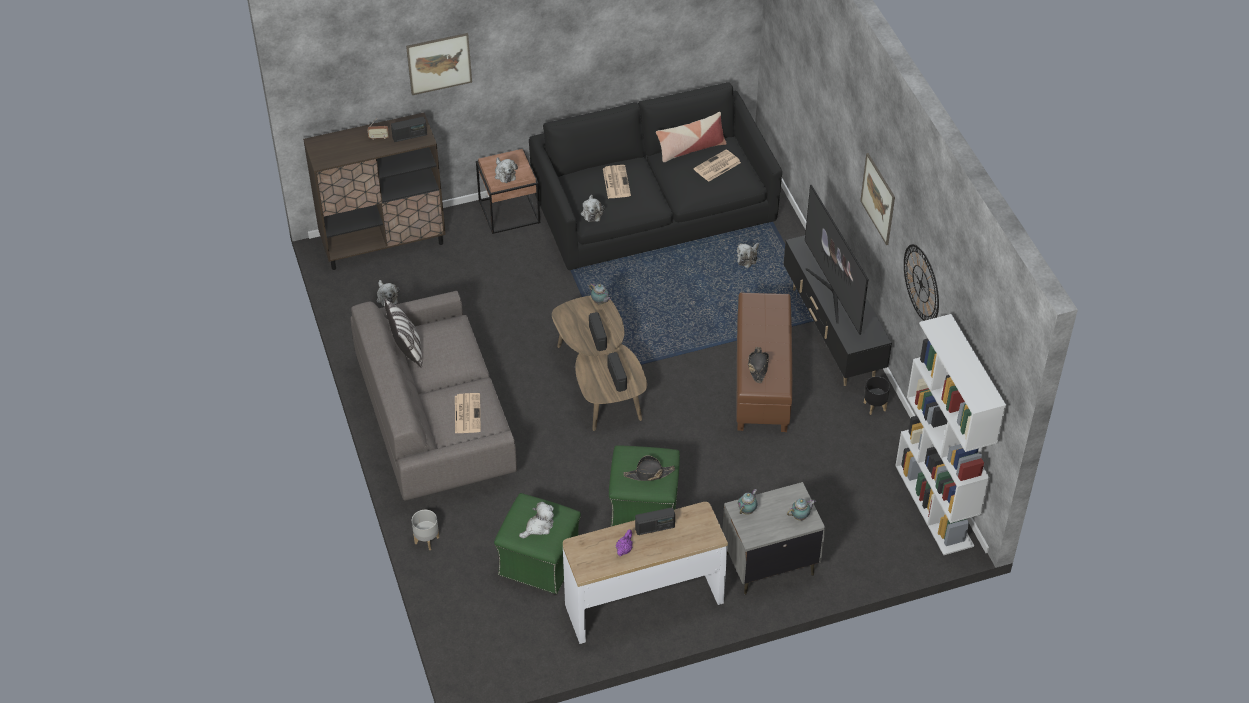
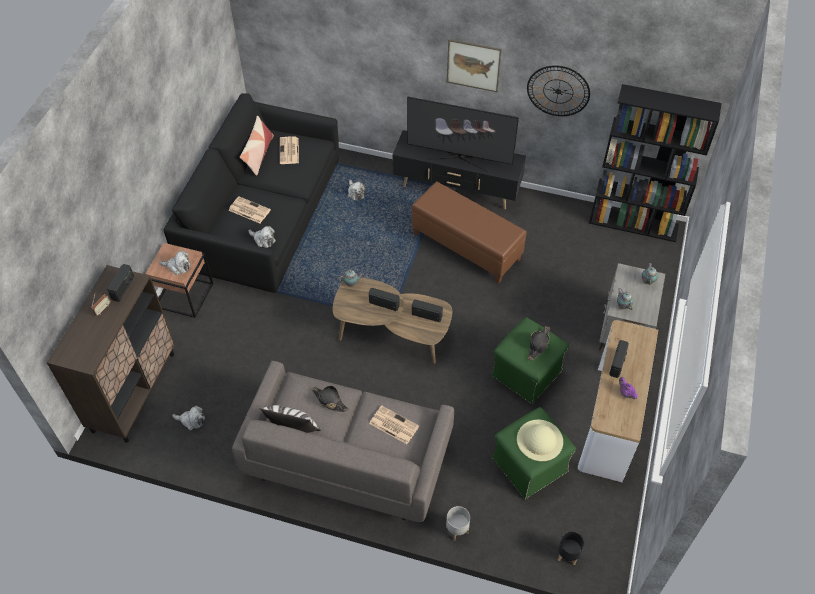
camera: 55 degrees left, 5 degrees up
(439, 63) = (97, 214): picture -> none
(538, 526) = (540, 440): plush toy -> beige hat
(758, 367) = (487, 232): black hat -> black hat (329, 401)
(874, 406) = (533, 205): black planter -> black planter (567, 555)
(934, 506) = (634, 223): white bookcase -> black bookcase

